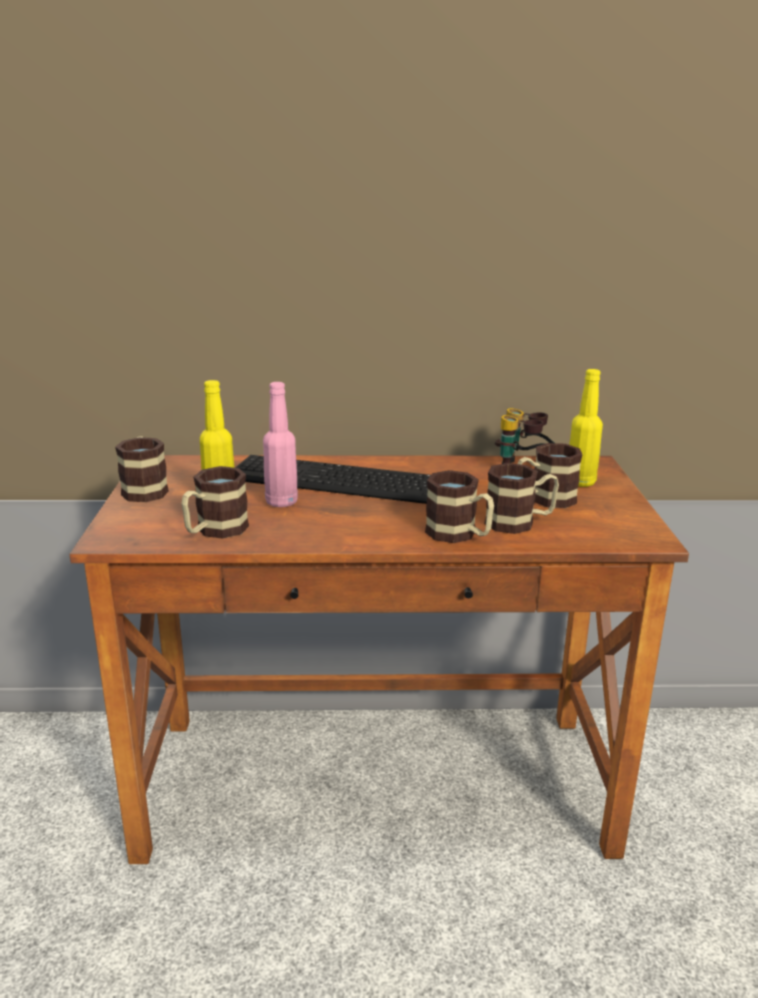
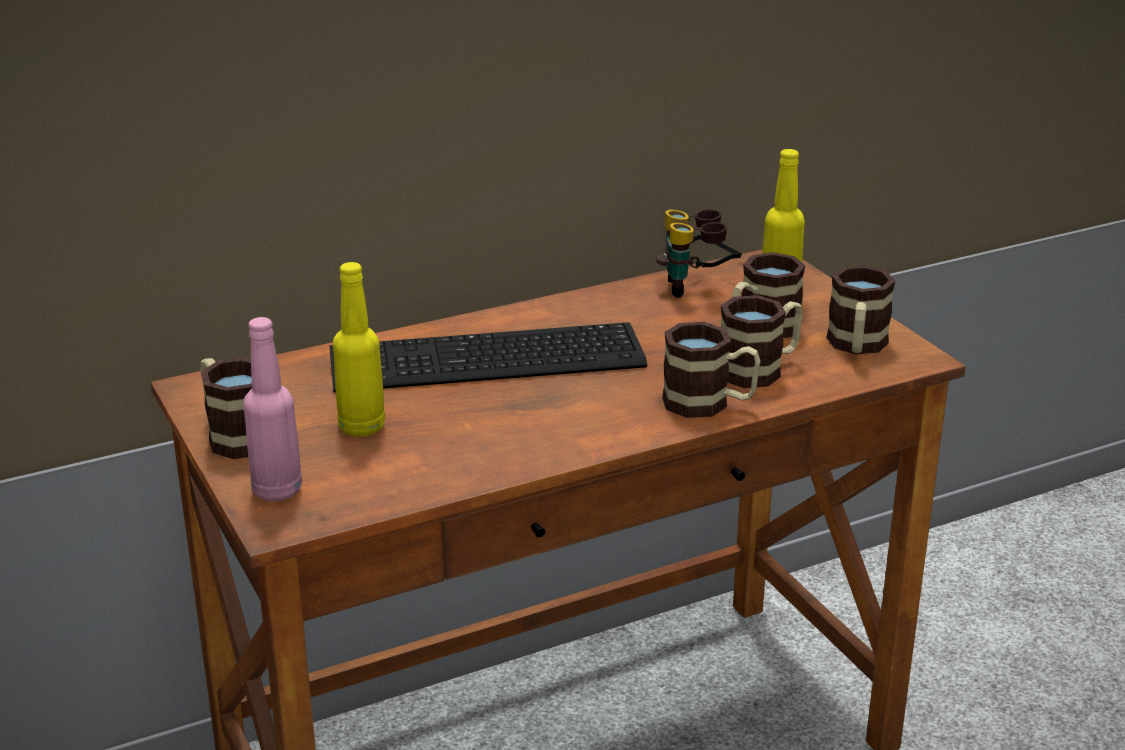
camera: 25 degrees left, 5 degrees up
(215, 531) = (408, 474): mug -> mug (856, 346)
(281, 502) = (446, 410): pink bottle -> pink bottle (276, 490)

